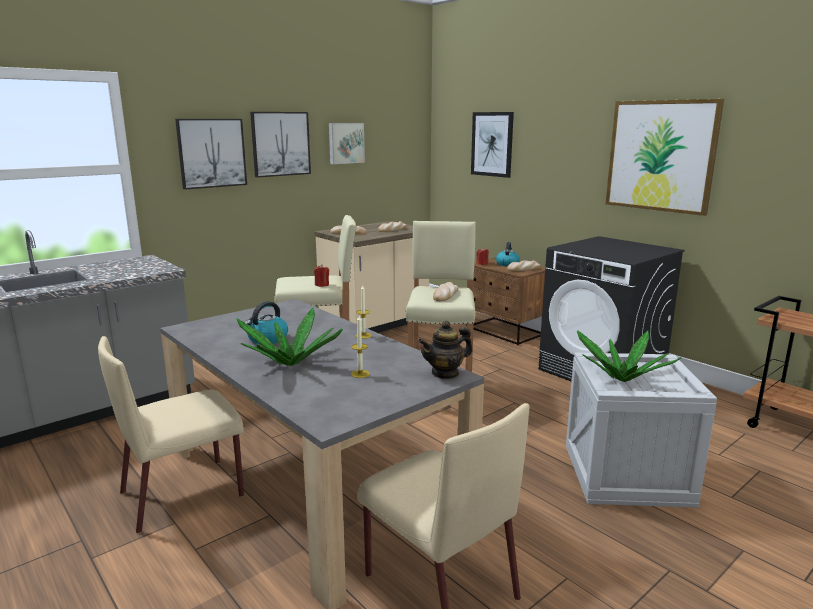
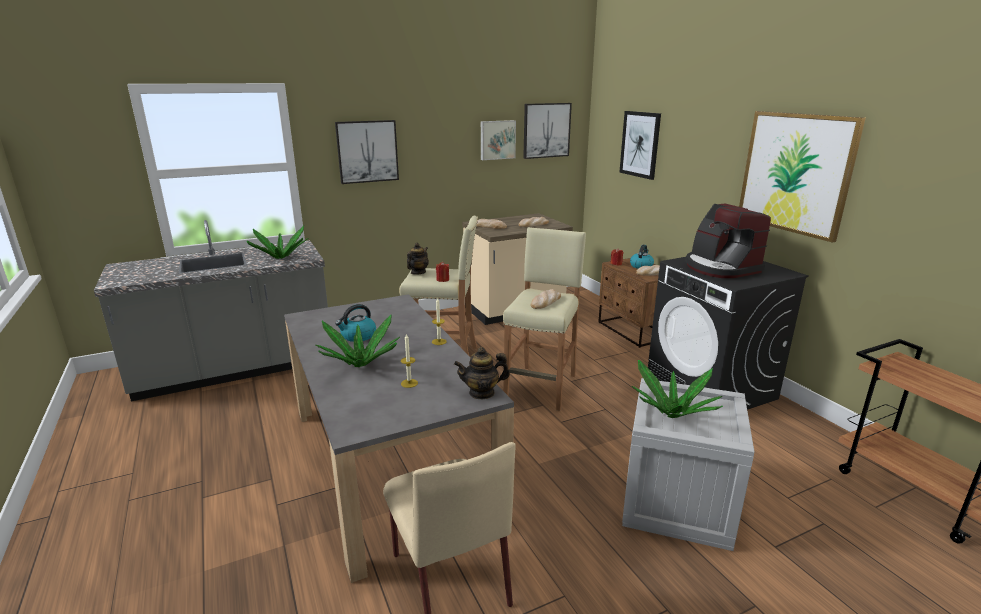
camera: 15 degrees right, 5 degrees up
(128, 270) = (280, 257): none -> potted plant
(184, 493) = (289, 453): beige chair -> none
(280, 144) = (432, 142): picture -> picture (546, 130)
(289, 280) = (418, 272): none -> teapot
(605, 249) = (720, 268): none -> coffee machine

